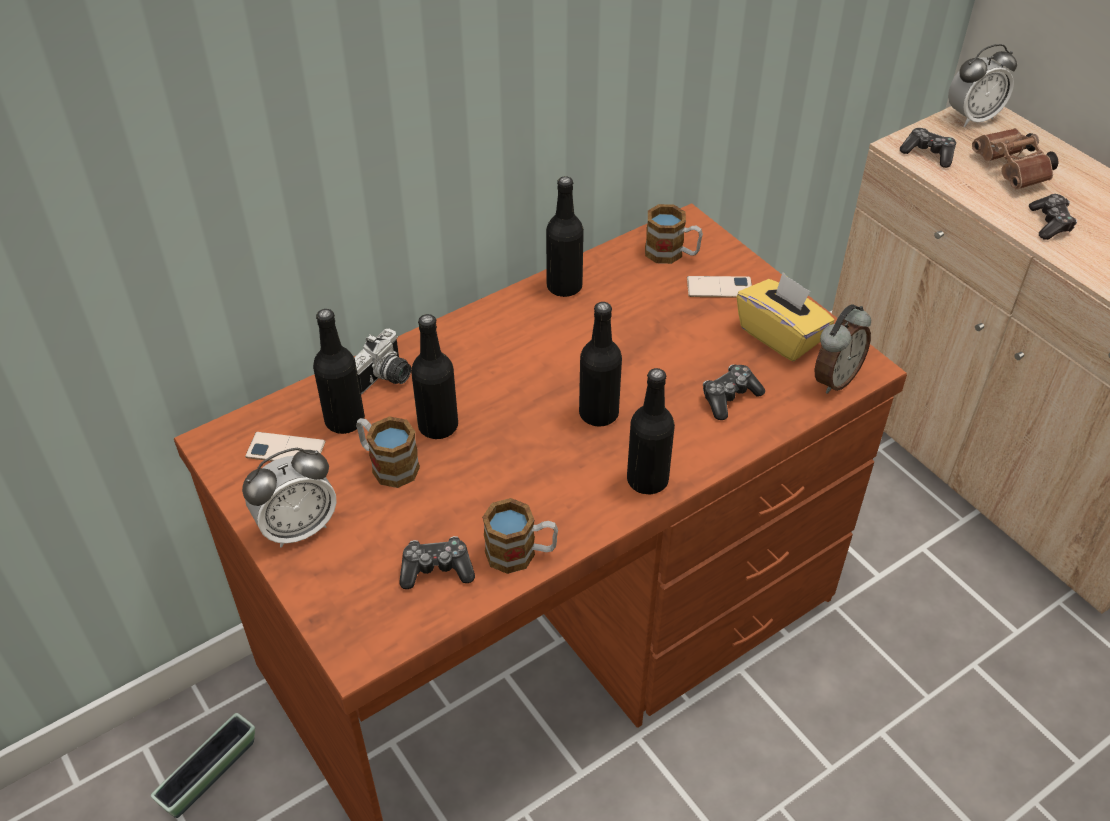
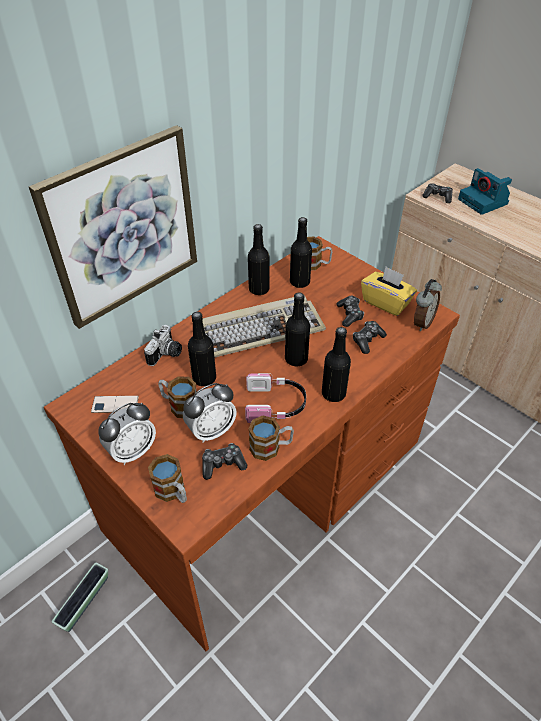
camera: 10 degrees left, 0 degrees up
(330, 164) = (123, 228): none -> picture
(345, 421) = (147, 382): black bottle -> black bottle (299, 282)
(348, 601) = (173, 492): none -> mug
(545, 486) = (275, 405): none -> headphones
(547, 356) = (259, 329): none -> keyboard
(719, 287) = (345, 280): phone -> none
(972, 118) = (455, 176): alarm clock -> alarm clock (211, 430)
(1013, 172) = (484, 202): brown binoculars -> camera
(1050, 223) = (511, 226): game controller -> game controller (350, 314)

